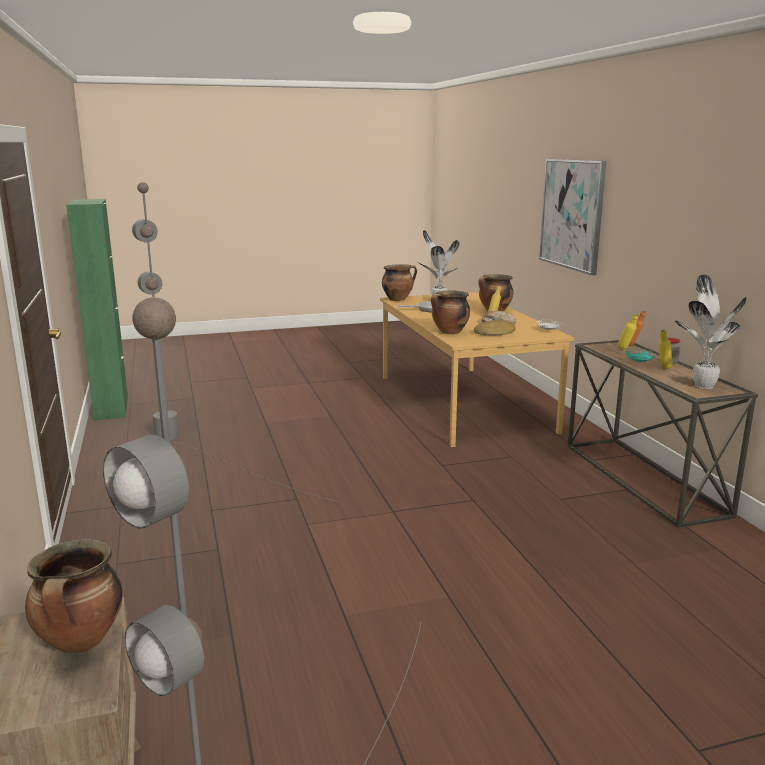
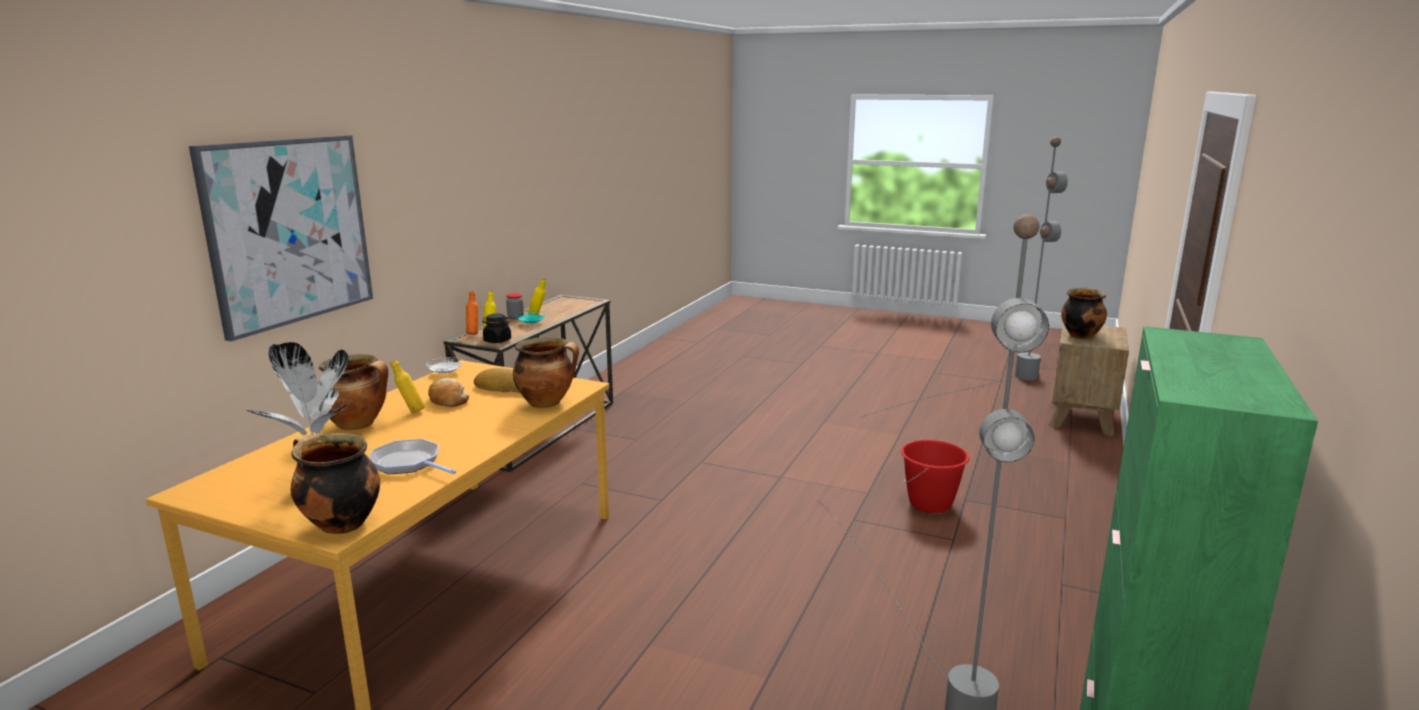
camera: 140 degrees left, 0 degrees up
(247, 533) = (930, 503): none -> red bucket
(600, 346) = (497, 340): none -> black jar
(703, 385) = (566, 304): potted plant -> none

